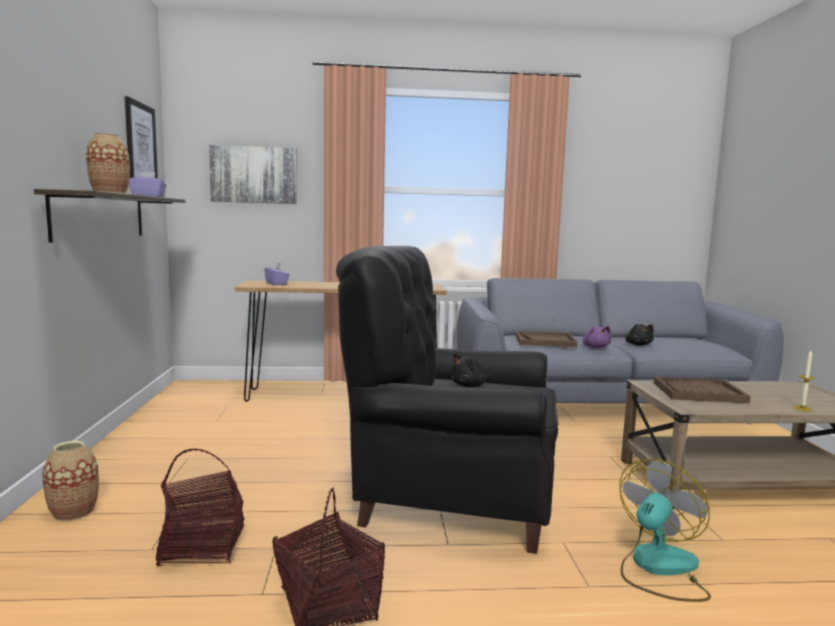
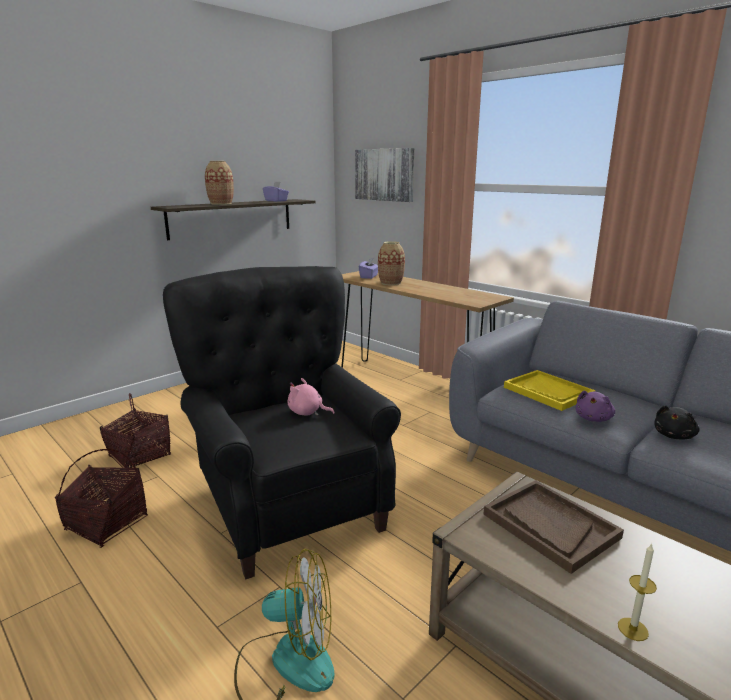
camera: 50 degrees right, 10 degrees up
(73, 512) = (143, 409): vase -> vase (390, 283)
(140, 144) = (292, 156): picture -> none
(470, 386) = (307, 412): black plush toy -> pink plush toy
(545, 341) = (548, 392): brown tray -> yellow tray

